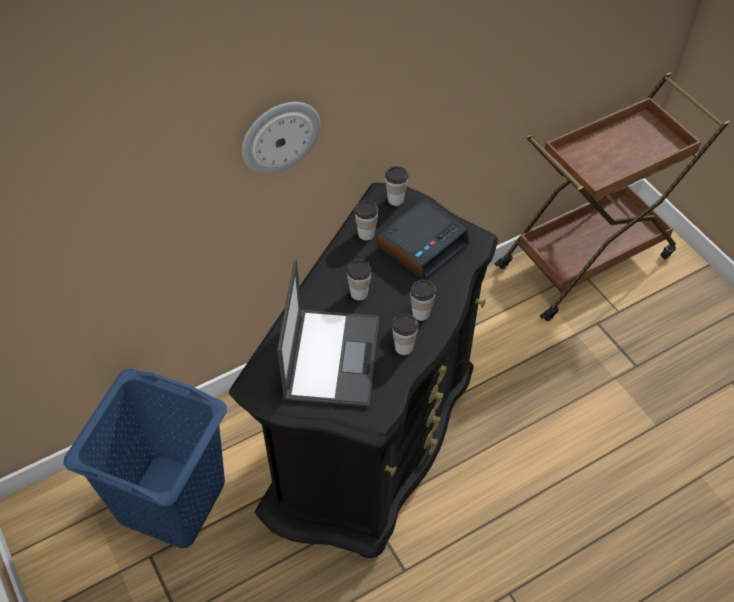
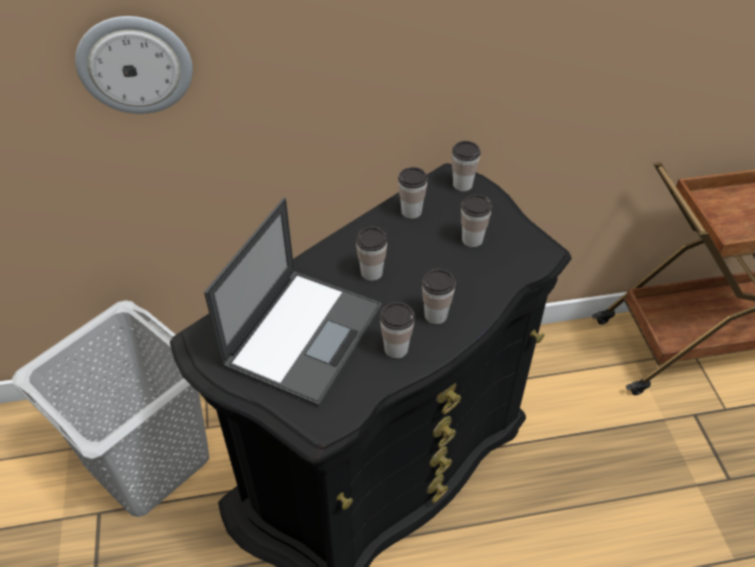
camera: 20 degrees right, 5 degrees down
(173, 500) = (149, 461): blue laundry basket -> grey laundry basket
(280, 136) = (331, 65): wall clock -> wall clock (135, 65)
(422, 245) = (472, 239): alarm clock -> cup

